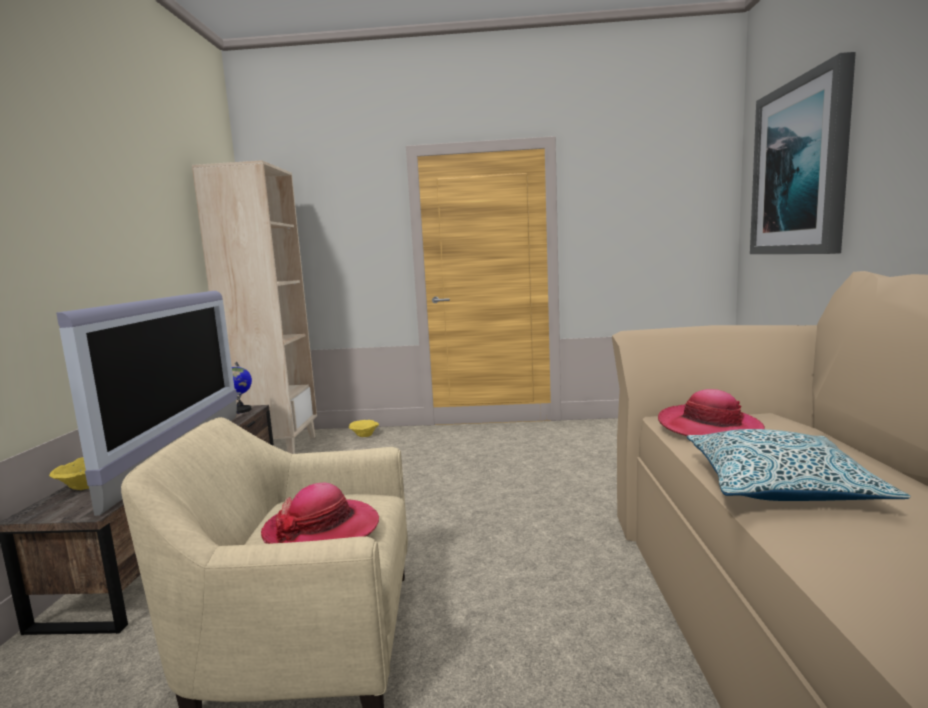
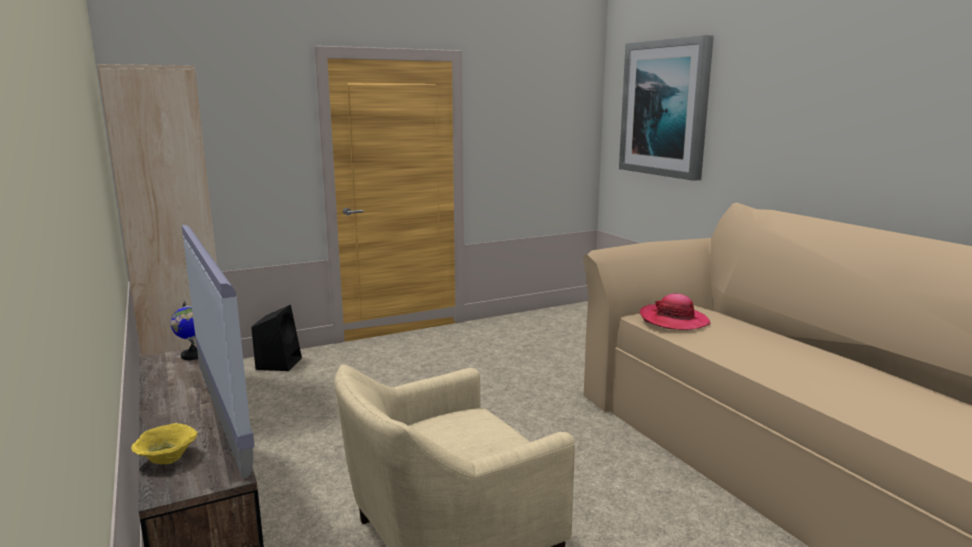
camera: 30 degrees left, 5 degrees up
(322, 529) = (480, 440): hat -> none
(365, 435) = (279, 363): yellow bowl -> black speaker
(779, 486) = (751, 354): pillow -> none

